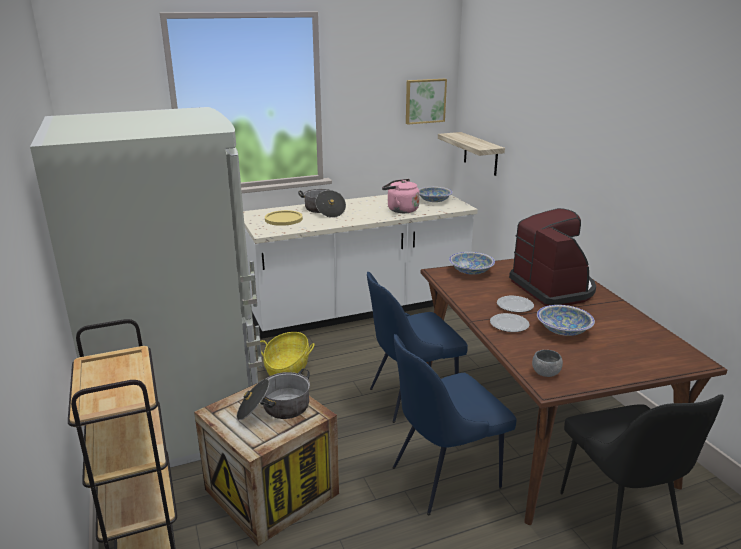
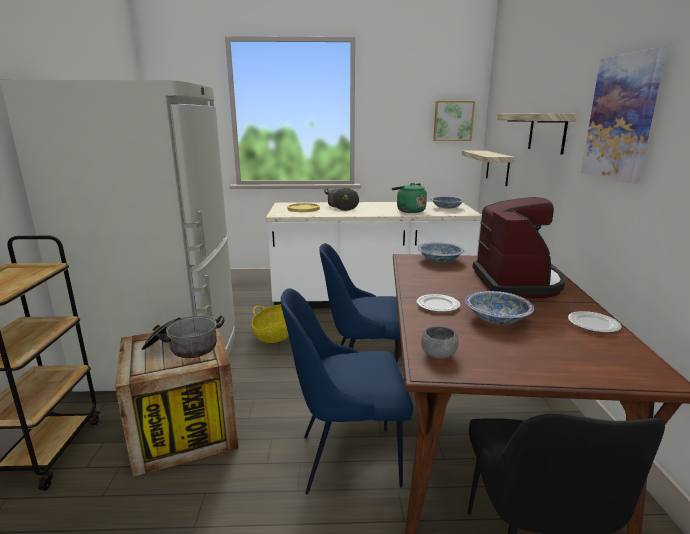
camera: 20 degrees right, 5 degrees down
(400, 210) = (409, 211): pink kettle -> green kettle
(515, 306) = (459, 291): plate -> plate (593, 325)
(546, 133) = (547, 132): none -> shelf
(630, 140) = (621, 118): none -> picture

